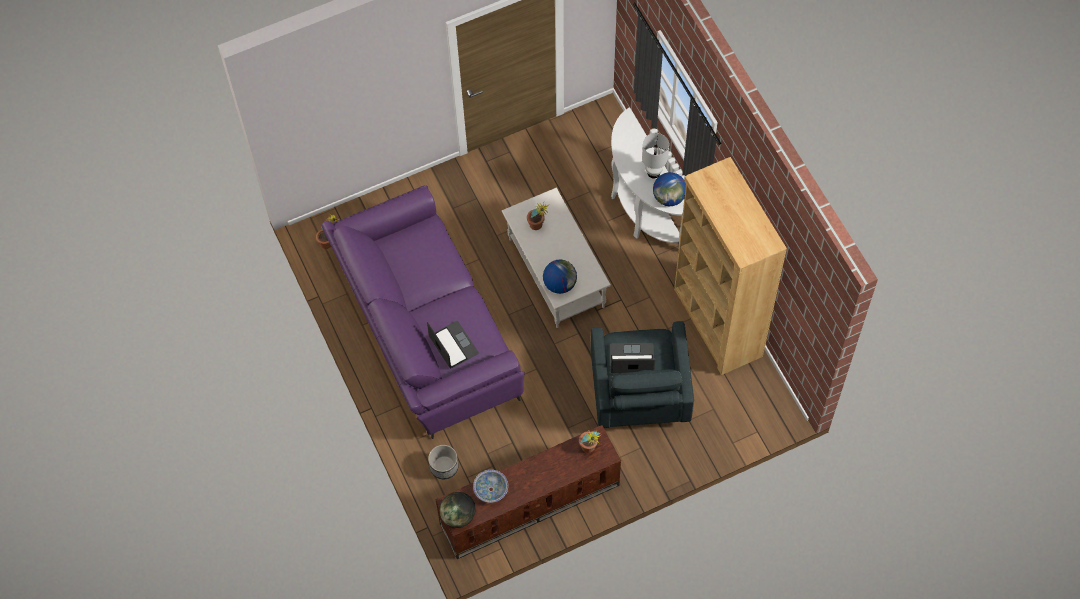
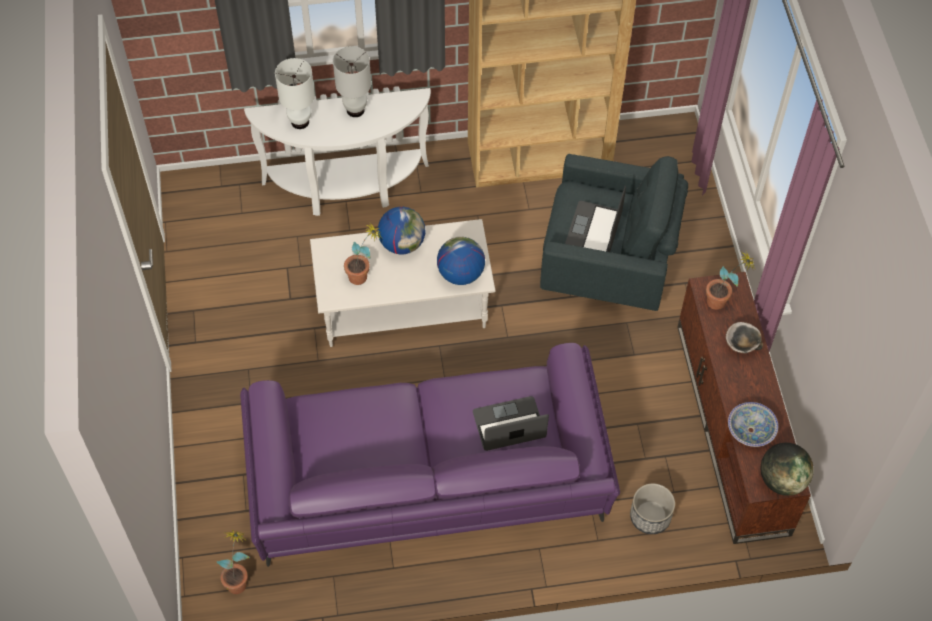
camera: 75 degrees left, 5 degrees down
(557, 470) = (741, 345): none -> bowl
(630, 143) = (299, 121): none -> white table lamp
(669, 198) = (400, 104): globe -> globe (402, 243)

